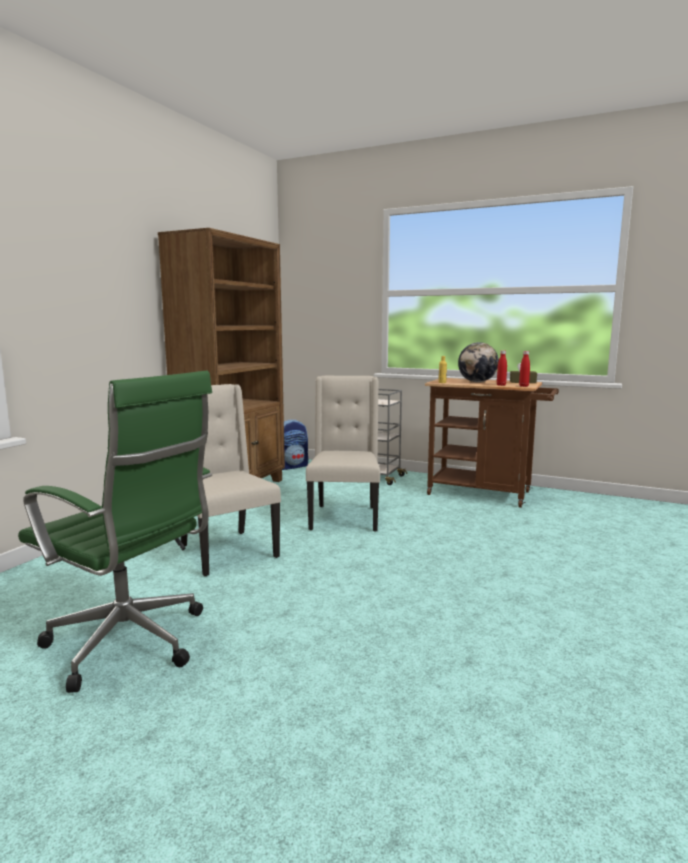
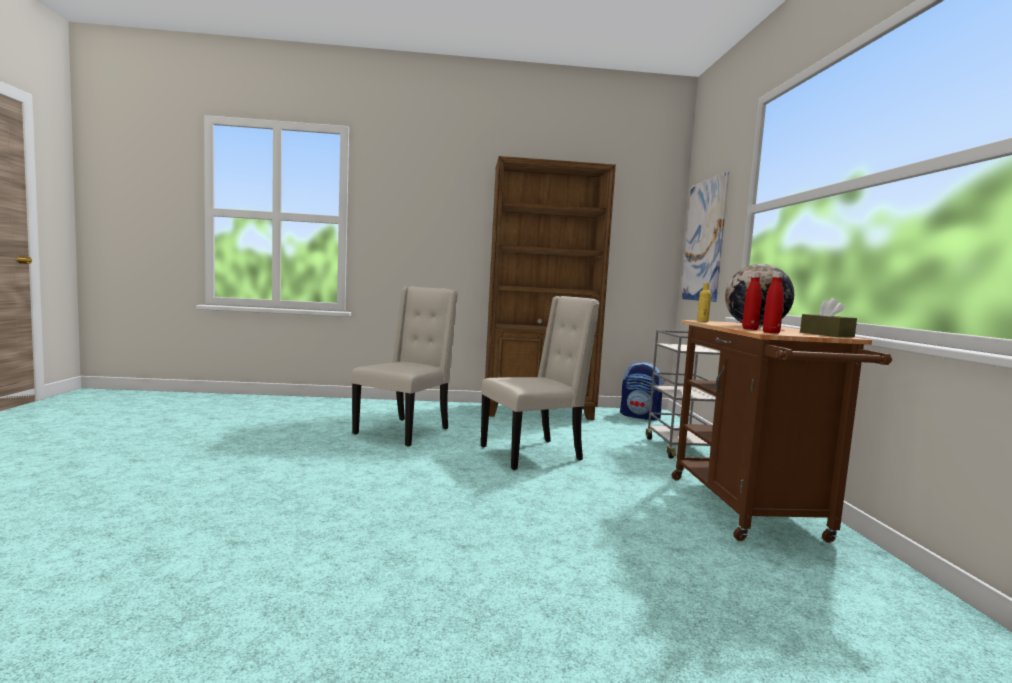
camera: 60 degrees right, 5 degrees down
(132, 644) = (243, 437): green office chair -> none
(319, 311) = (704, 240): none -> picture

